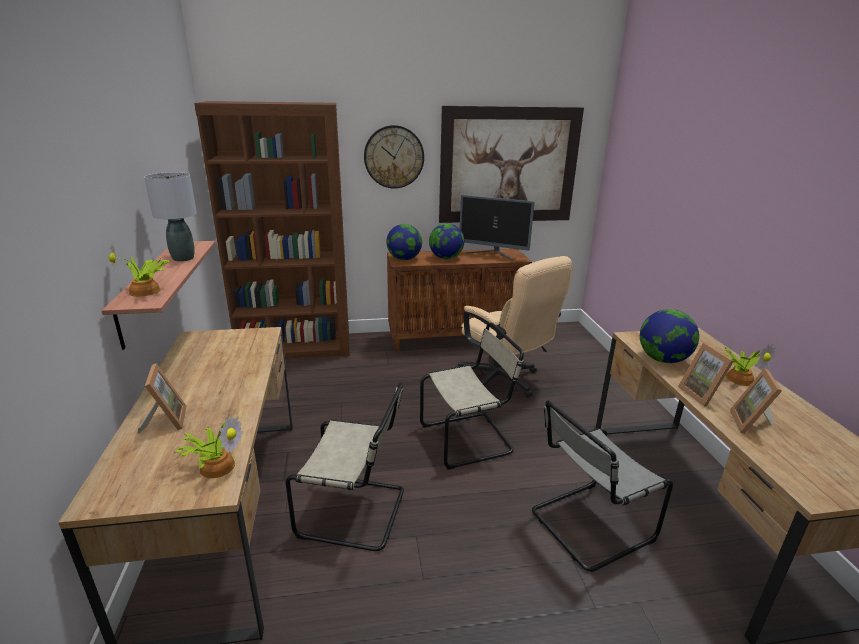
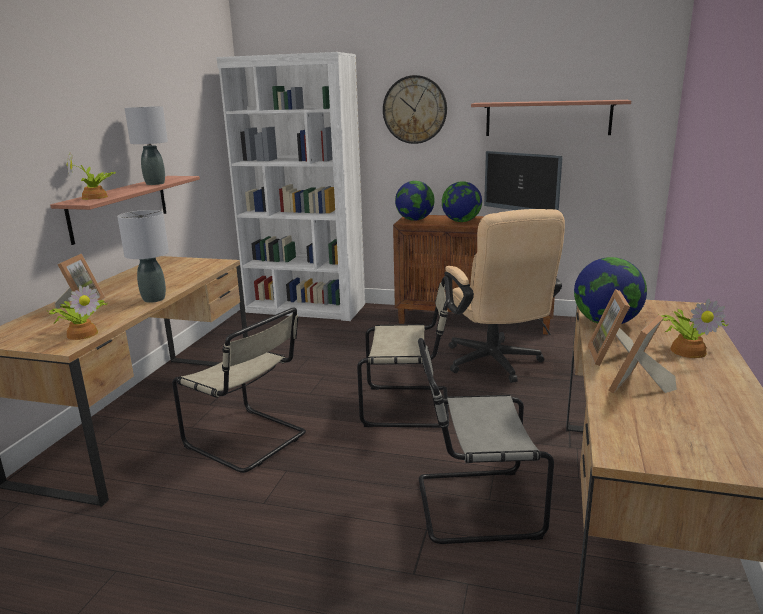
camera: 25 degrees right, 5 degrees down
(246, 397) = (153, 299): none -> grey table lamp
(296, 347) = (306, 308): brown bookcase -> white bookcase
(508, 166) = (548, 118): picture -> shelf

